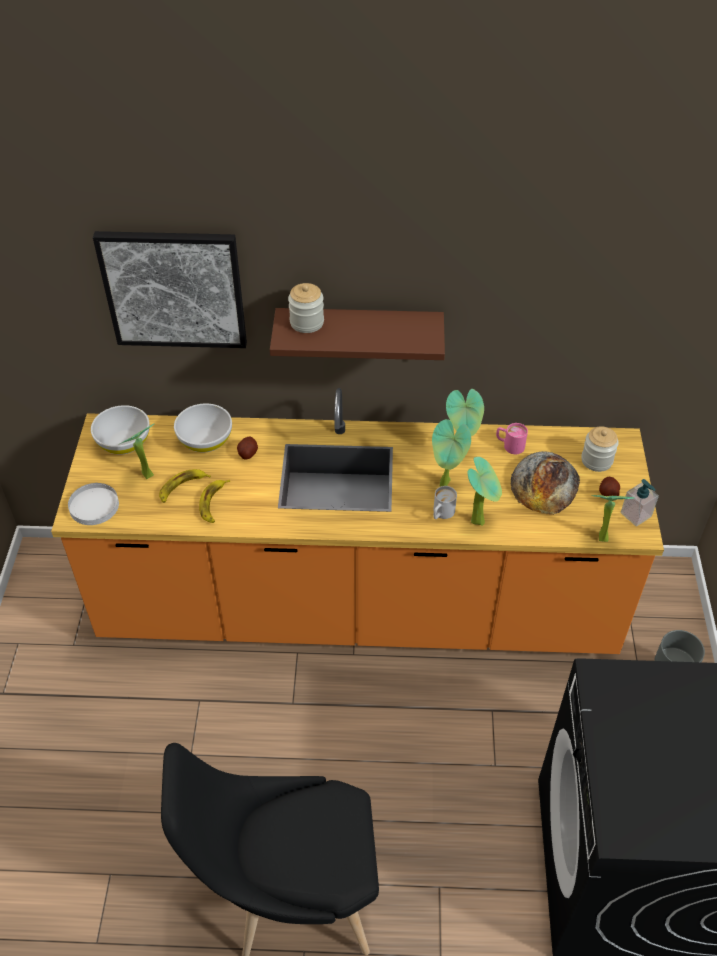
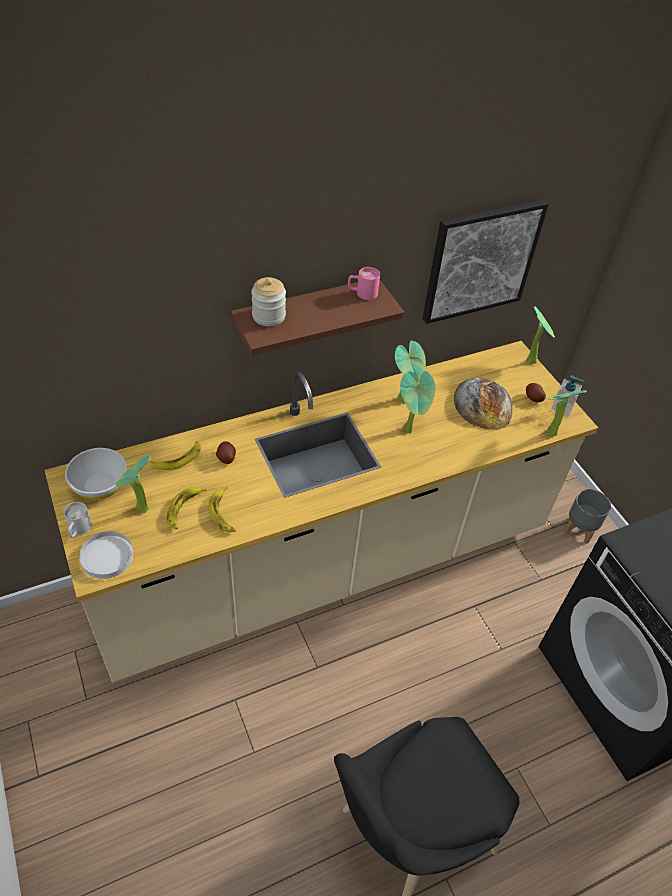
camera: 30 degrees left, 0 degrees up
(174, 289) = (130, 316): picture -> picture (481, 261)
(205, 440) = (179, 458): white bowl -> banana
(358, 607) = (325, 563): orange counter -> beige counter
(441, 514) = (422, 455): white mug -> white mug (78, 530)
(480, 520) = (455, 450): potted plant -> potted plant (532, 360)
(509, 445) = (438, 382): pink mug -> pink mug (362, 293)
(596, 460) = (508, 374): jar -> none

